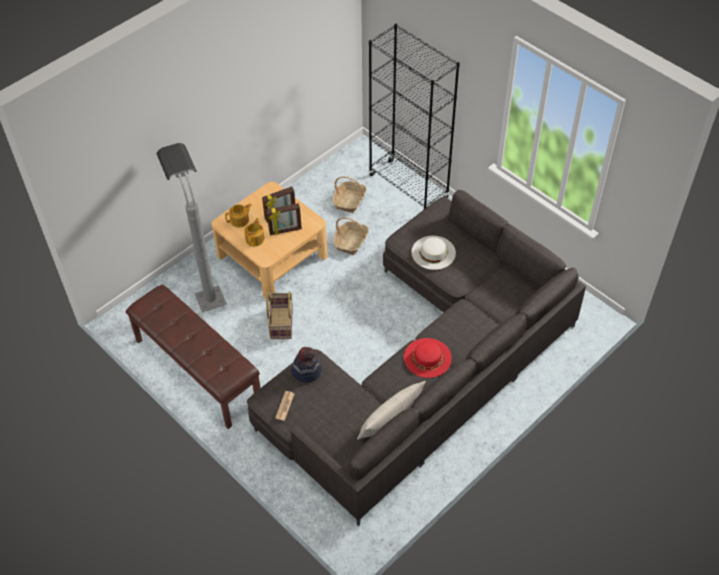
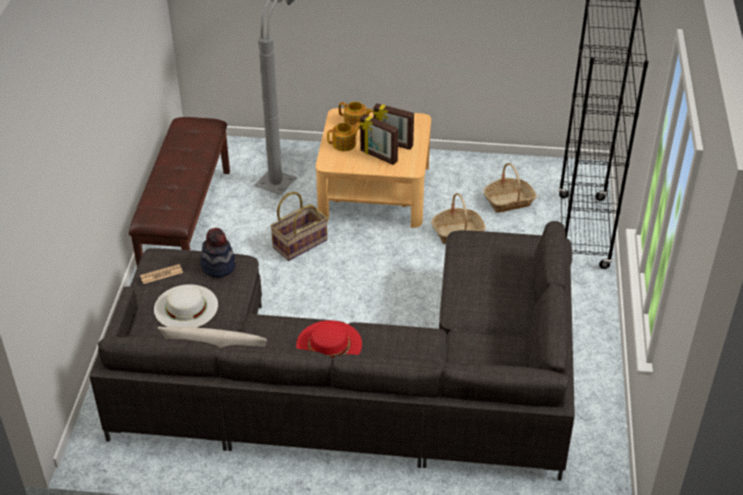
camera: 50 degrees right, 10 degrees down
(433, 252) = (477, 271): white hat -> white hat (186, 307)

